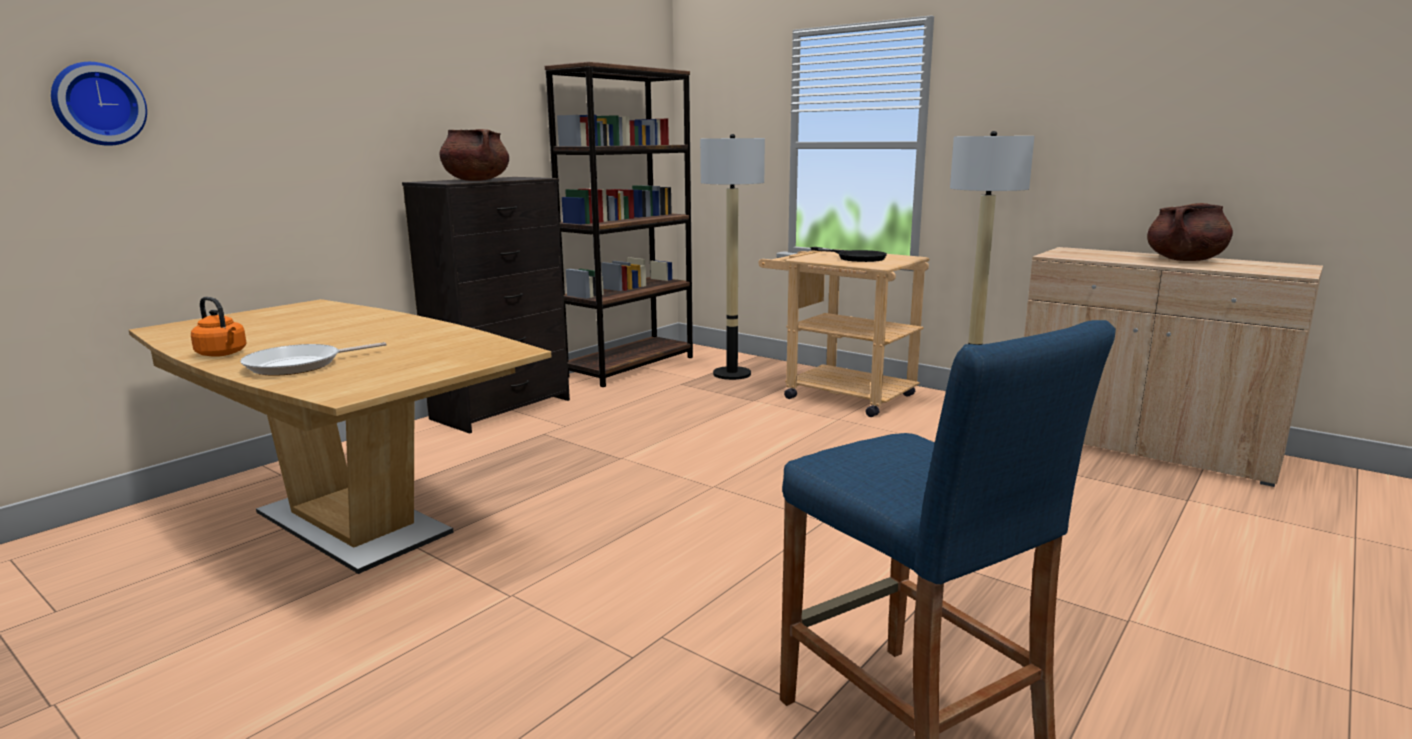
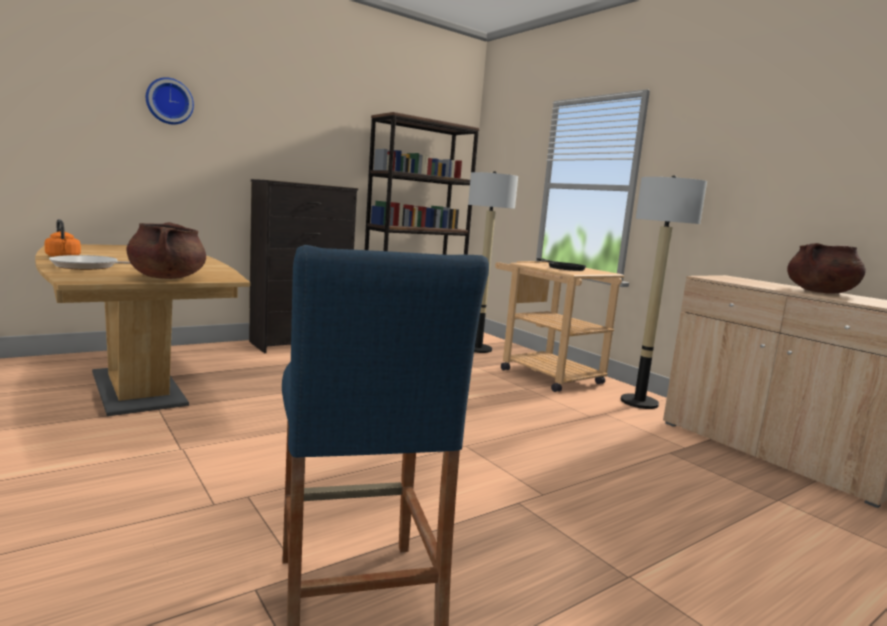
camera: 15 degrees right, 5 degrees down
(98, 104) = (54, 105): wall clock -> wall clock (169, 101)
(476, 180) = (297, 182): brown cooking pot -> brown cooking pot (167, 278)

